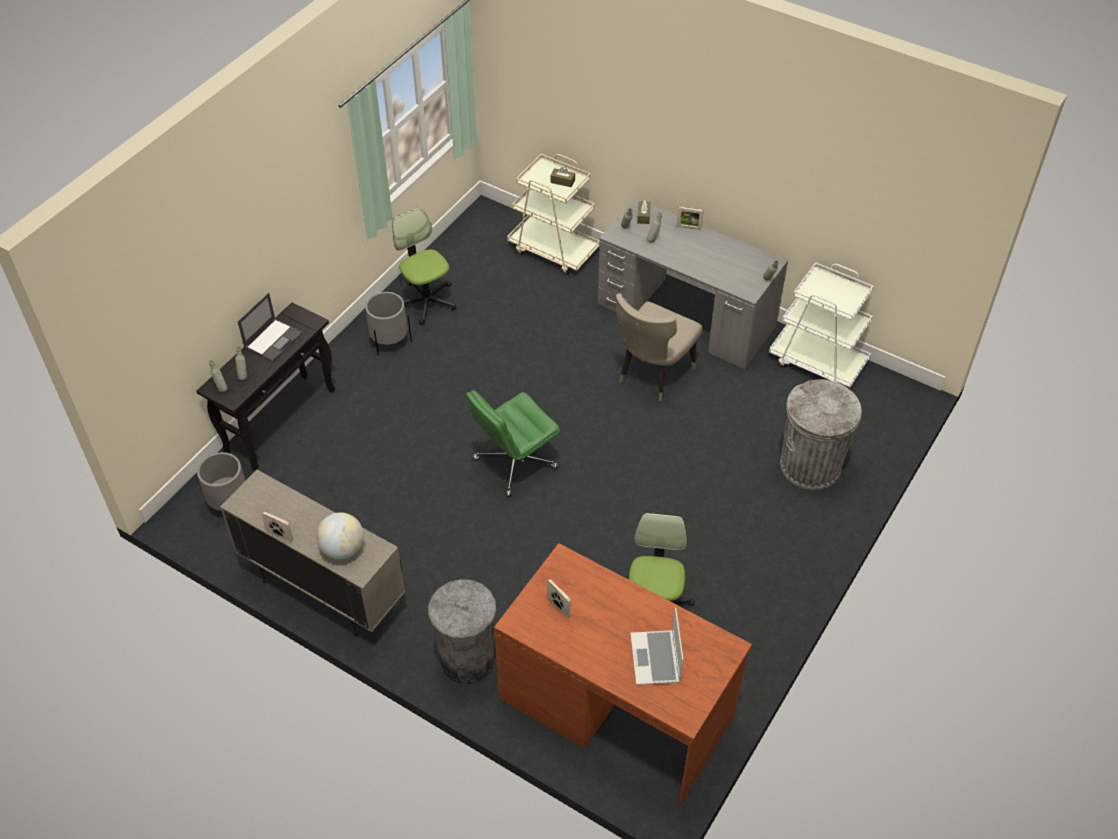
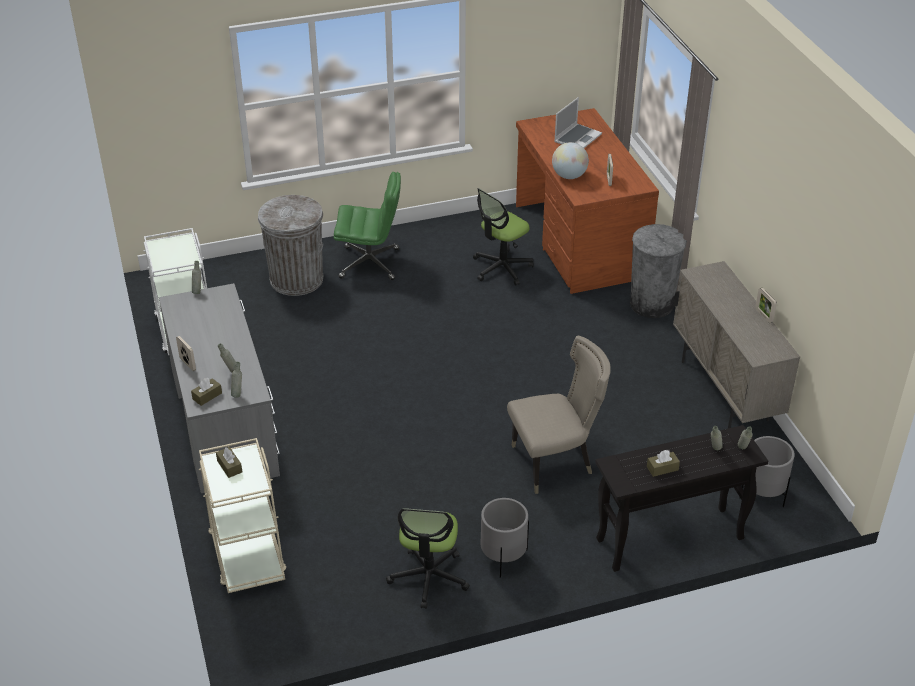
camera: 140 degrees left, 10 degrees down
(274, 340) = (662, 468): laptop -> brown tissue box
(343, 549) = (721, 286): globe -> globe (569, 176)
(514, 464) = (500, 393): green office chair -> green office chair (370, 263)
(652, 374) = (316, 393): beige chair -> beige chair (555, 462)

